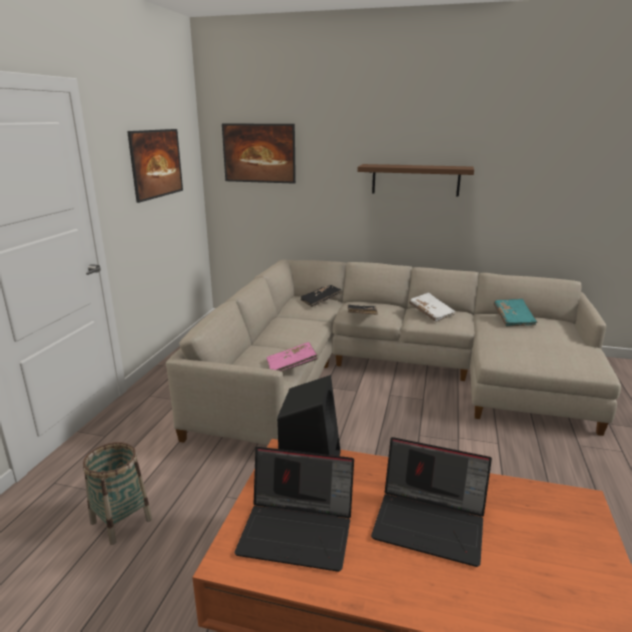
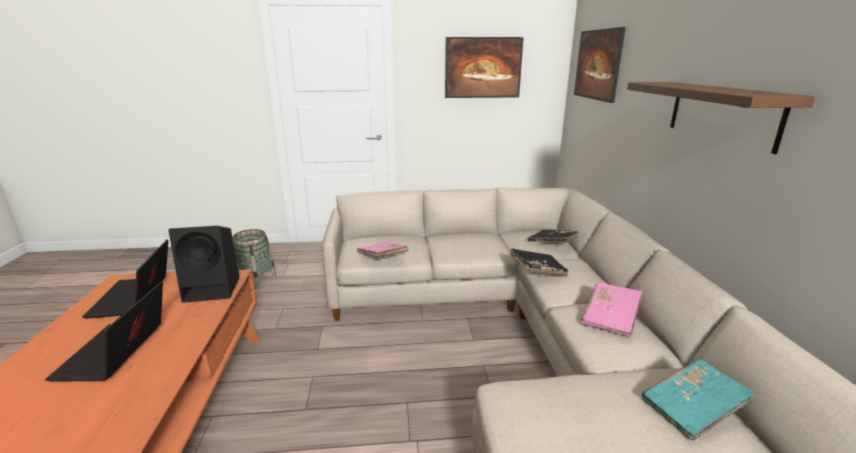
camera: 70 degrees right, 0 degrees up
(431, 313) = (610, 317): white book -> pink book

